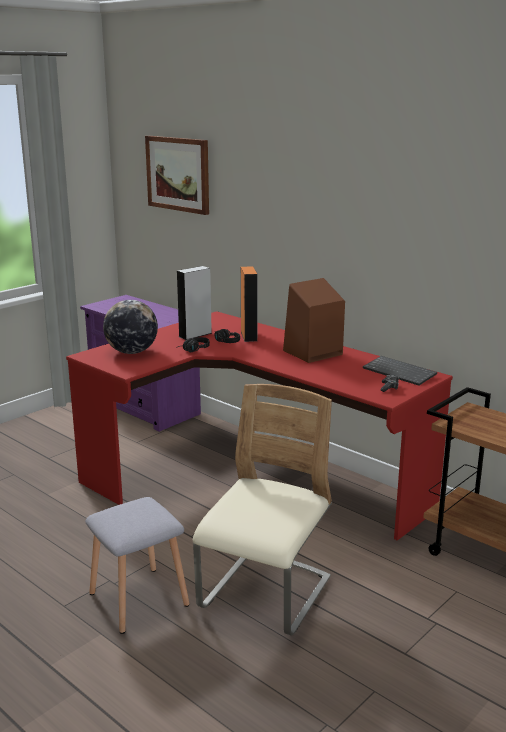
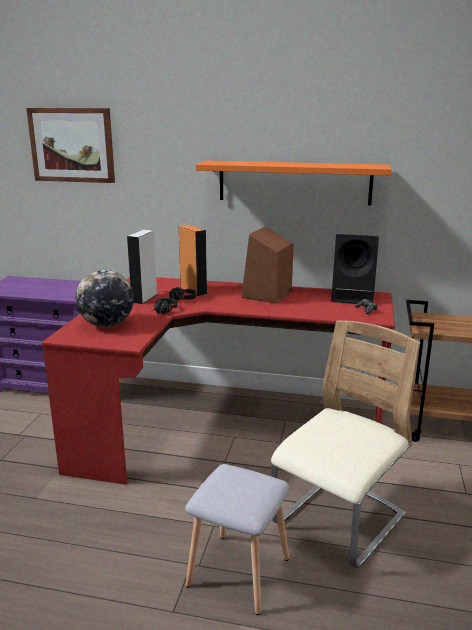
camera: 30 degrees left, 0 degrees up
(266, 595) = (339, 521): beige chair -> beige chair turned 45 degrees clockwise
(361, 233) = (294, 182): none -> orange shelf
(400, 372) = (354, 297): keyboard -> black speaker

